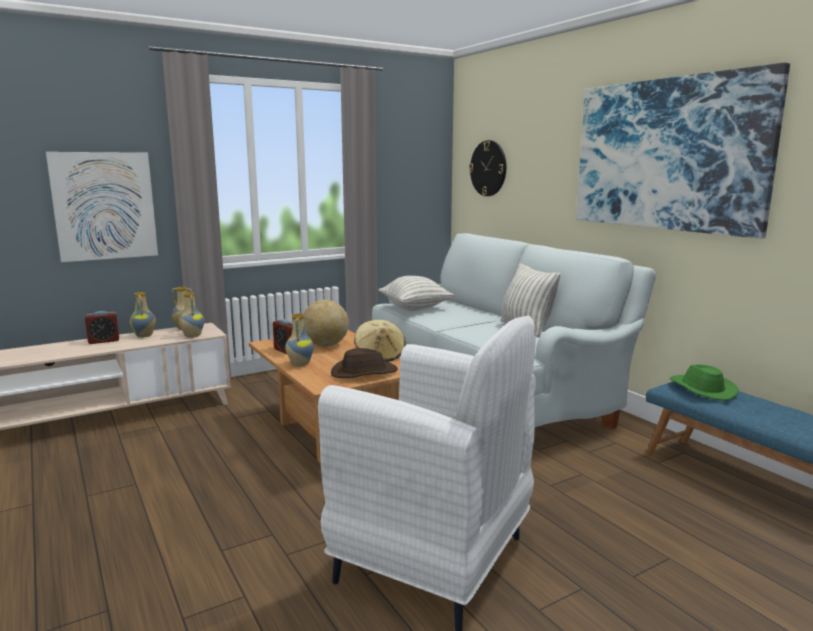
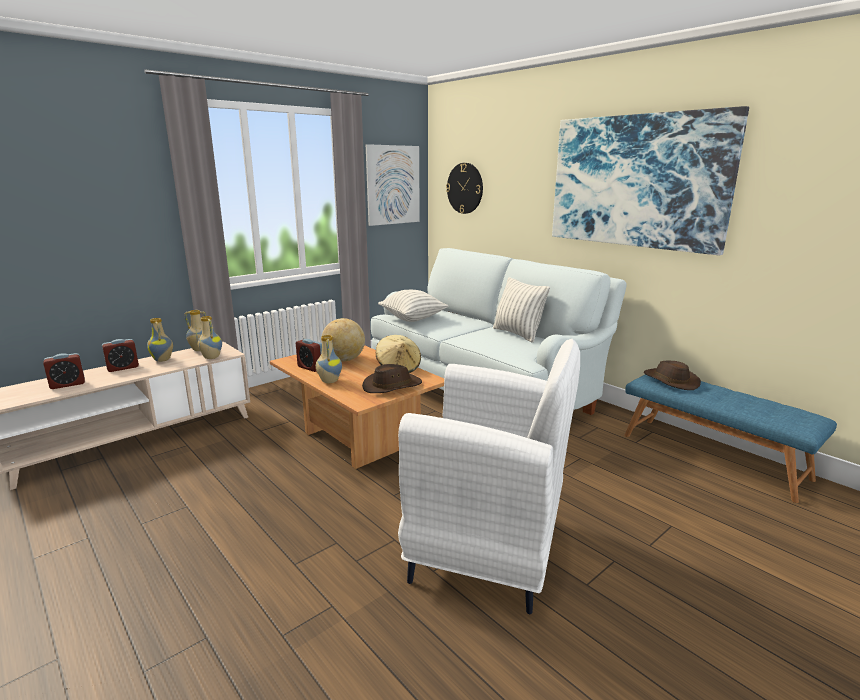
camera: 10 degrees left, 5 degrees up
(46, 352) = (67, 384): none -> alarm clock
(104, 206) = (109, 233): picture -> picture (393, 185)
(701, 389) = (670, 380): green hat -> brown hat

